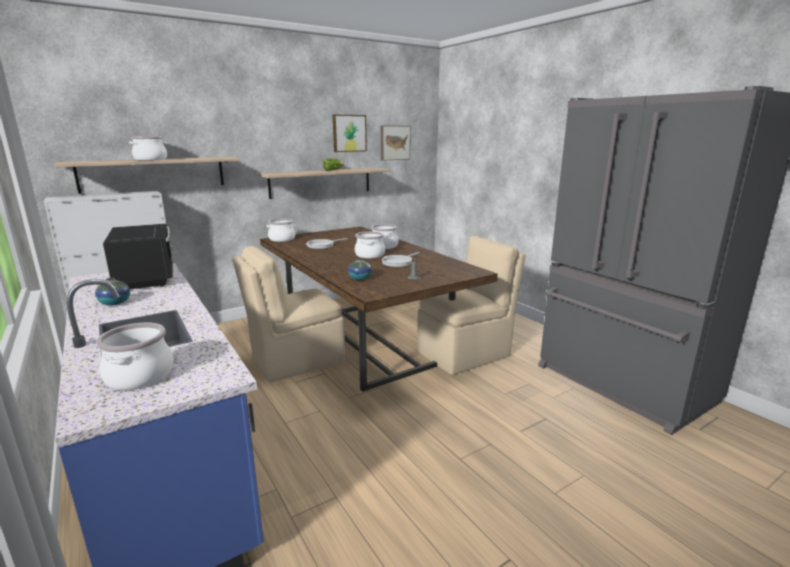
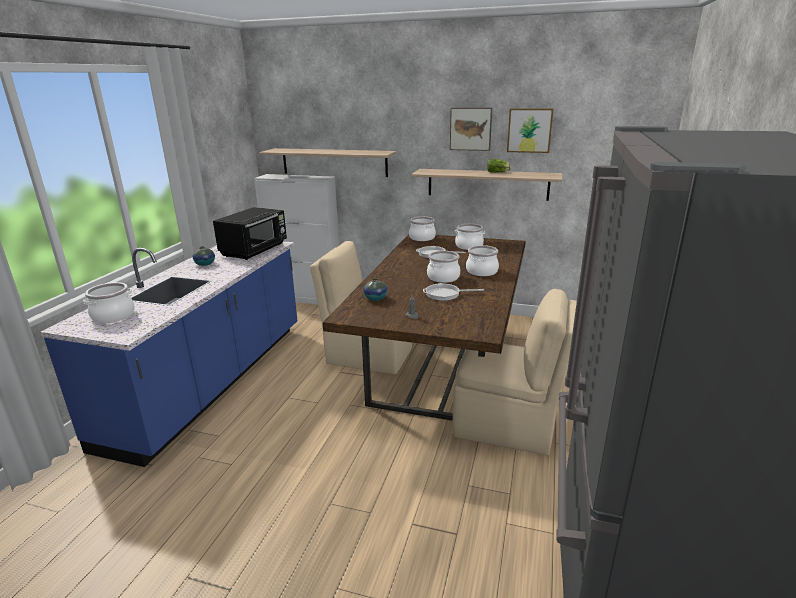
camera: 50 degrees right, 5 degrees up
(150, 159) = (325, 151): cooking pot -> cooking pot (469, 246)
(394, 142) = (596, 143): picture -> picture (470, 128)

